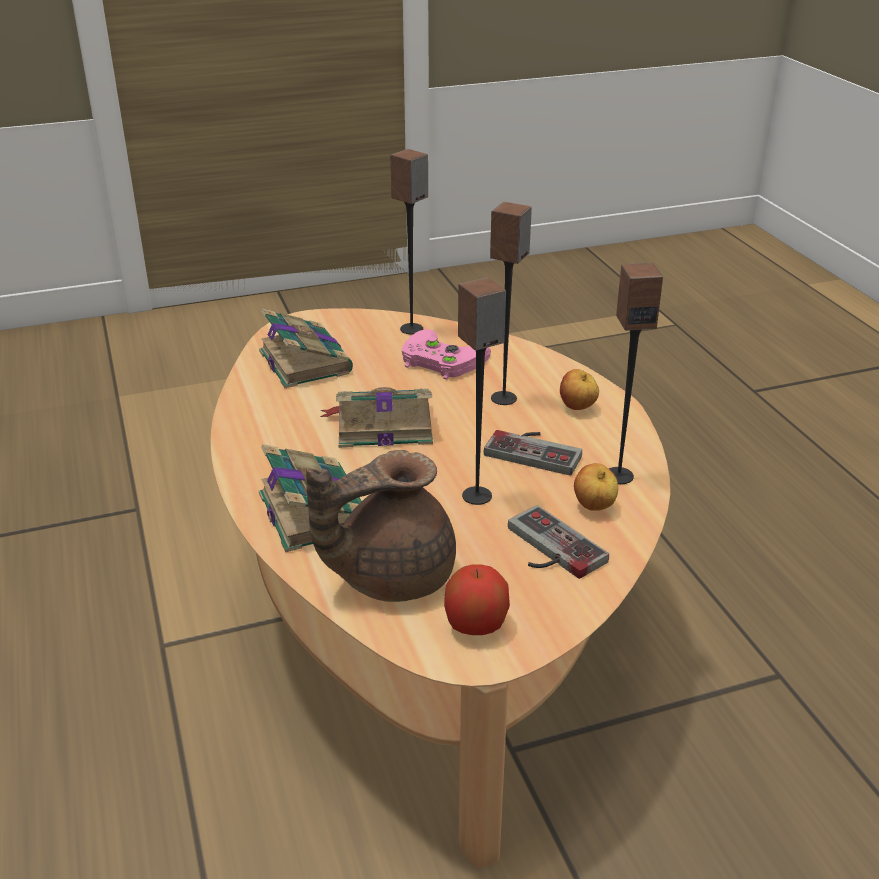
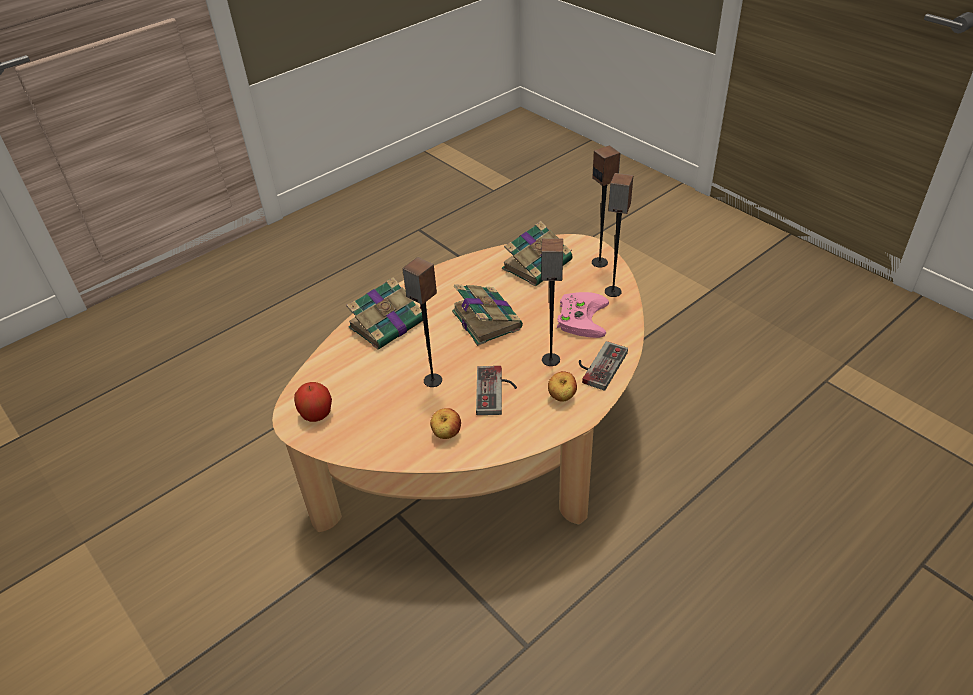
camera: 70 degrees right, 10 degrees up
(389, 575) = (345, 370): brown teapot -> none
(547, 549) = (394, 424): game controller -> game controller (598, 365)
(618, 475) = (489, 437): speaker -> speaker (600, 262)

